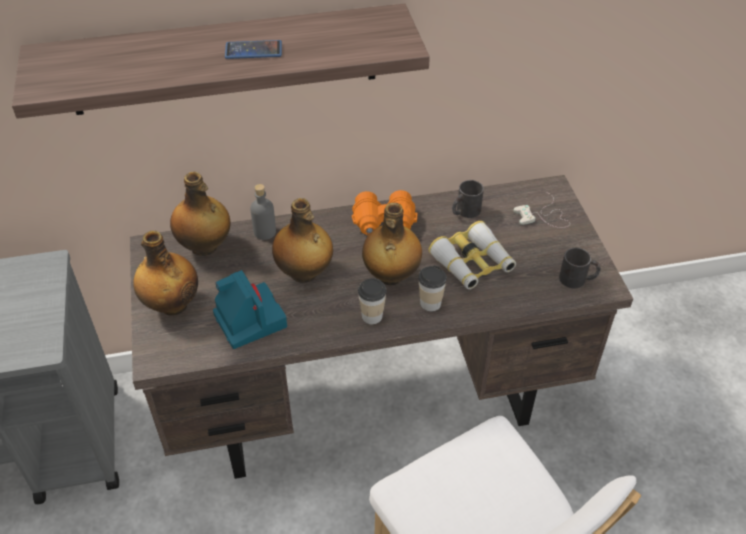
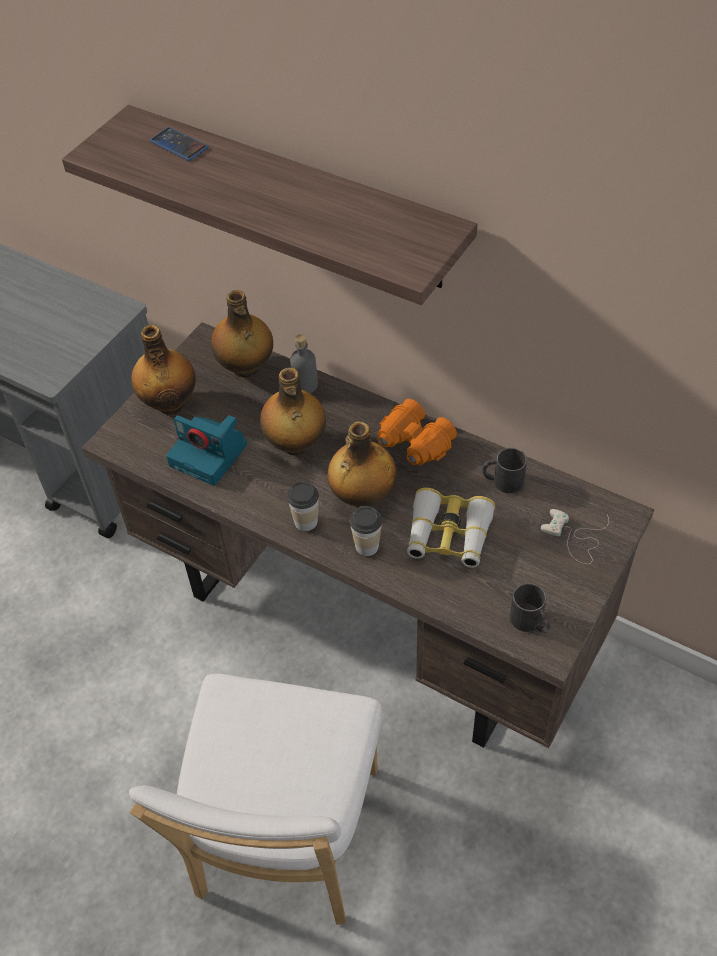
camera: 45 degrees right, 5 degrees up
(248, 319) = (210, 455): camera -> camera turned 105 degrees clockwise
(253, 50) = (283, 203): phone -> phone (179, 145)

